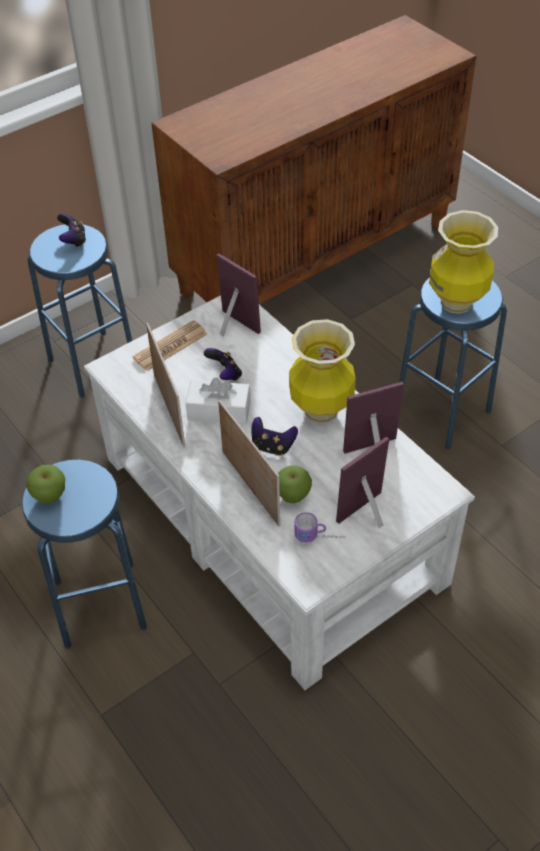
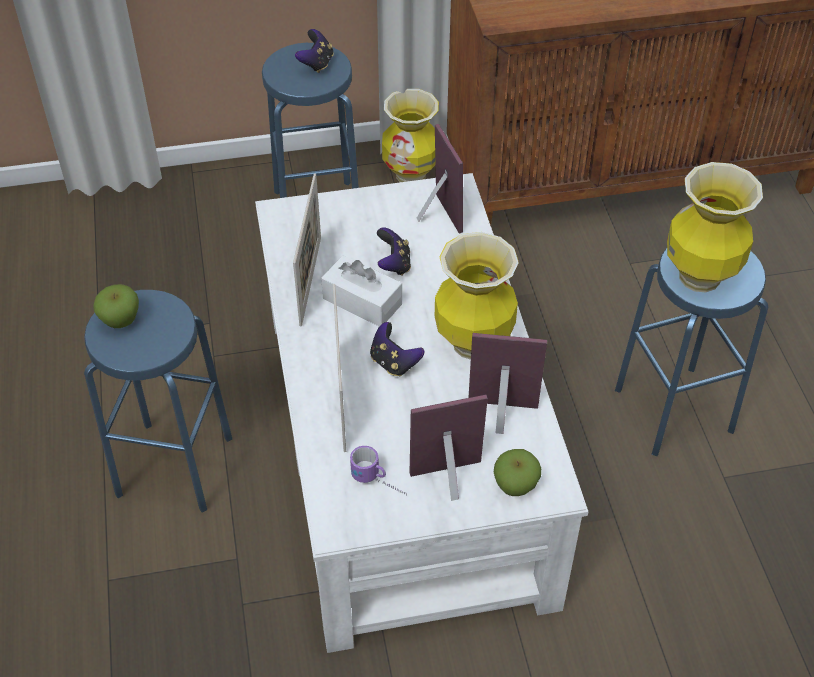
camera: 25 degrees right, 0 degrees up
(150, 310) = (411, 175): none -> vase
(170, 346) = (356, 213): newspaper -> none
(293, 495) = (381, 425): apple -> apple (515, 486)

